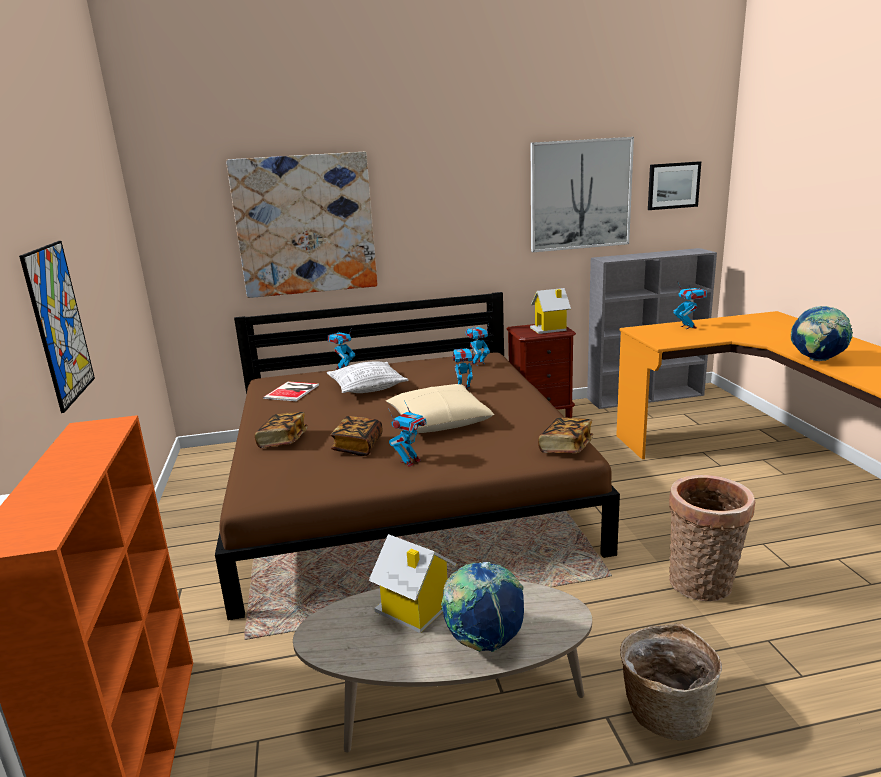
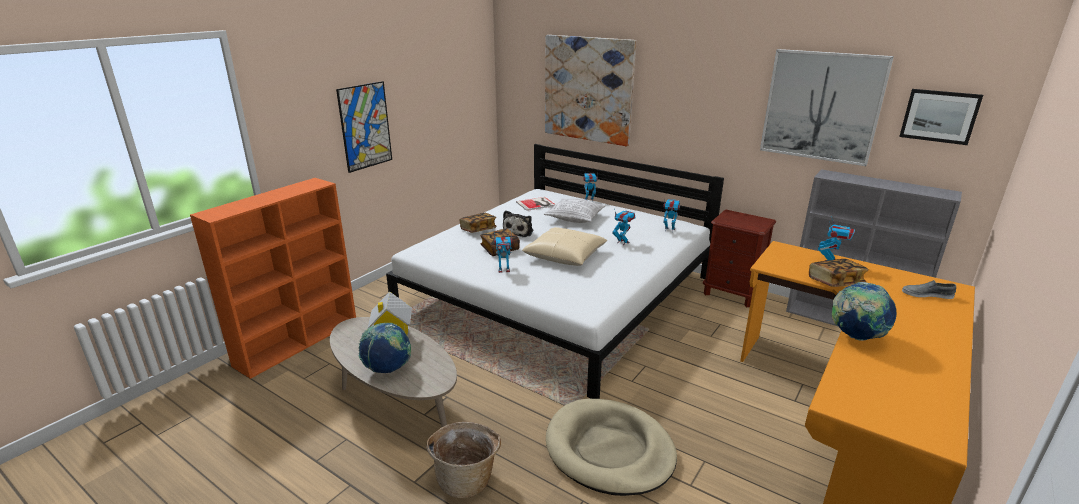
camera: 45 degrees right, 5 degrees up
(338, 422) = (519, 232): none -> plush toy
(402, 487) = (559, 294): brown bed -> white bed
(550, 329) = (750, 222): toy house -> none
(565, 447) = (591, 305): book -> book (835, 282)
(702, 586) = (609, 450): basket -> beige dog bed
(774, 323) = (926, 294): none -> grey shoe

